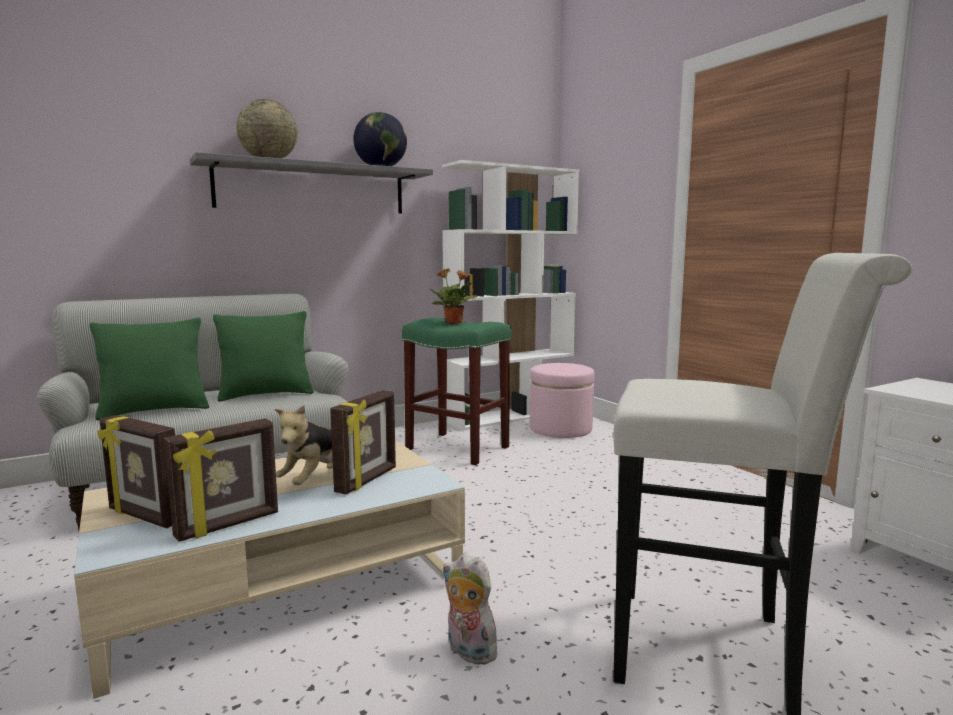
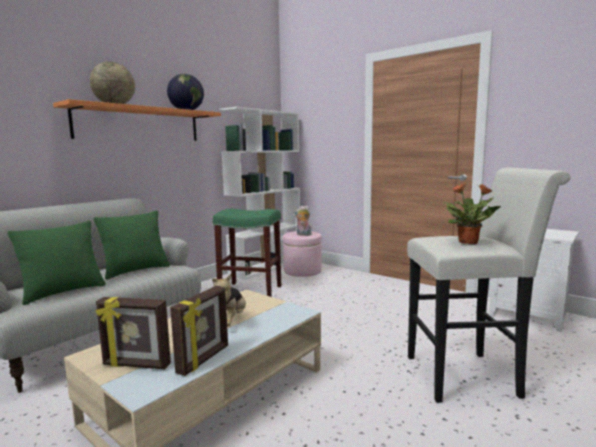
camera: 20 degrees left, 0 degrees up
(313, 189) = (140, 124): grey shelf -> orange shelf
(367, 480) = (260, 317): picture frame -> none
(454, 323) = (246, 211): potted plant -> potted plant (469, 242)
(468, 652) = (354, 406): plush toy -> plush toy (303, 235)

